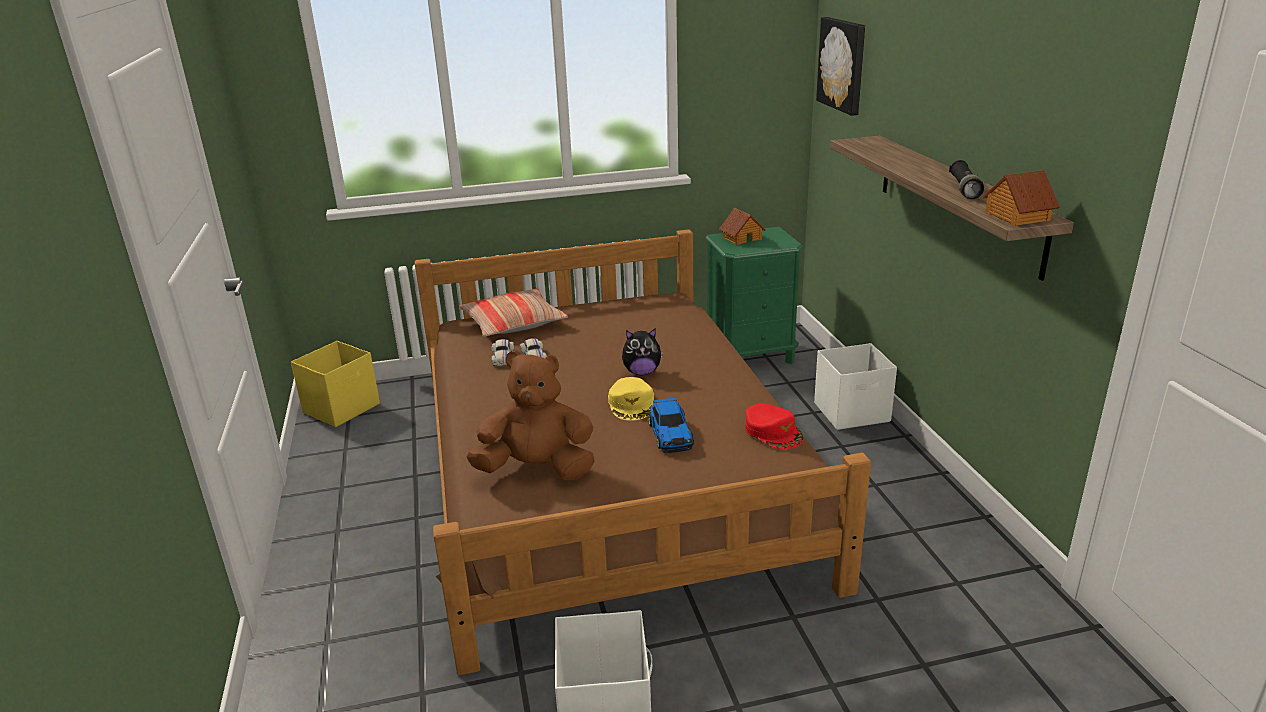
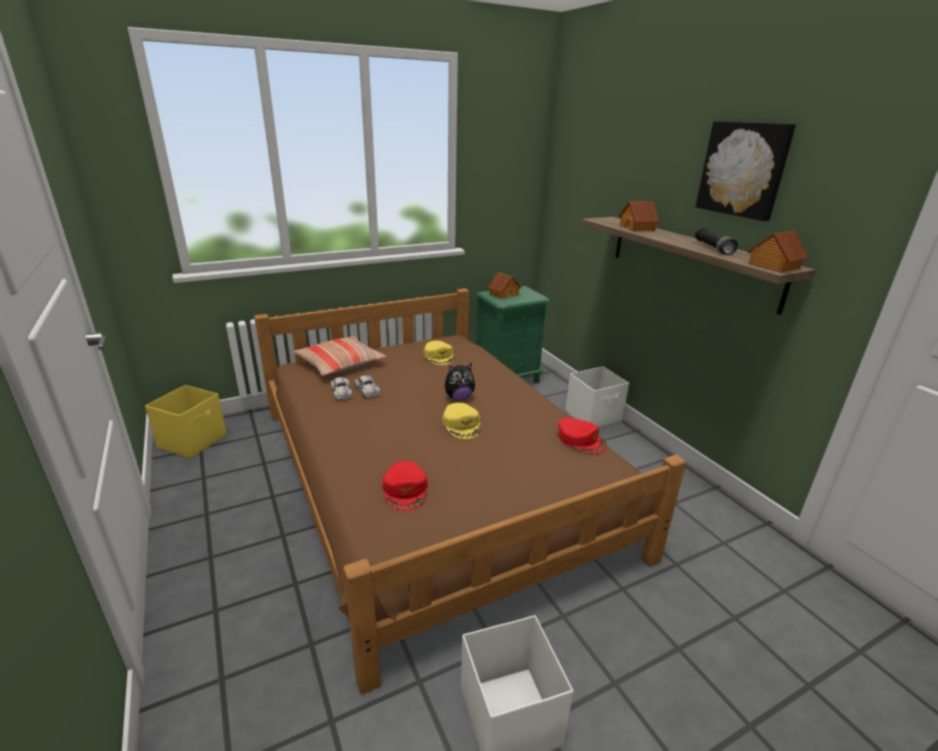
camera: 15 degrees left, 0 degrees up
(537, 470) = (406, 490): brown plush toy -> red cap
(639, 319) = (439, 356): none -> yellow cap
(671, 434) = (504, 448): toy car -> none
(843, 64) = (577, 167): picture -> picture (744, 169)
(893, 155) = (637, 228): none -> toy house

